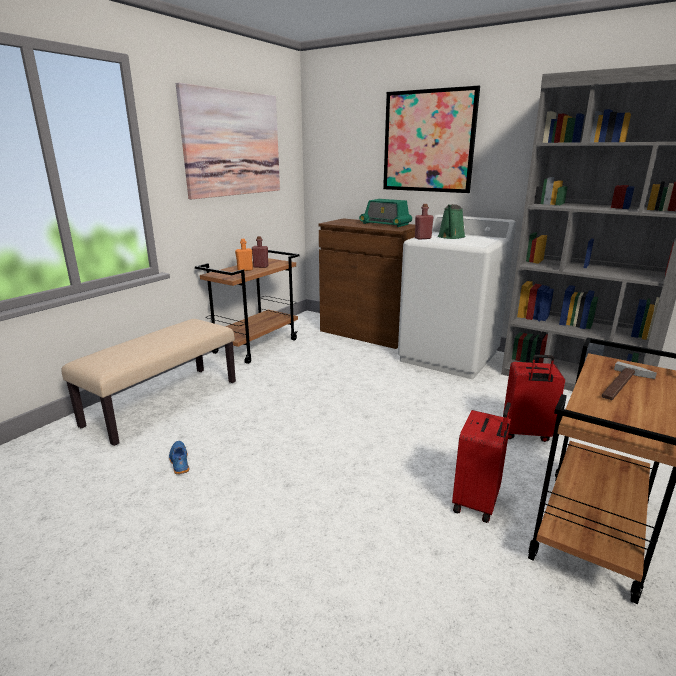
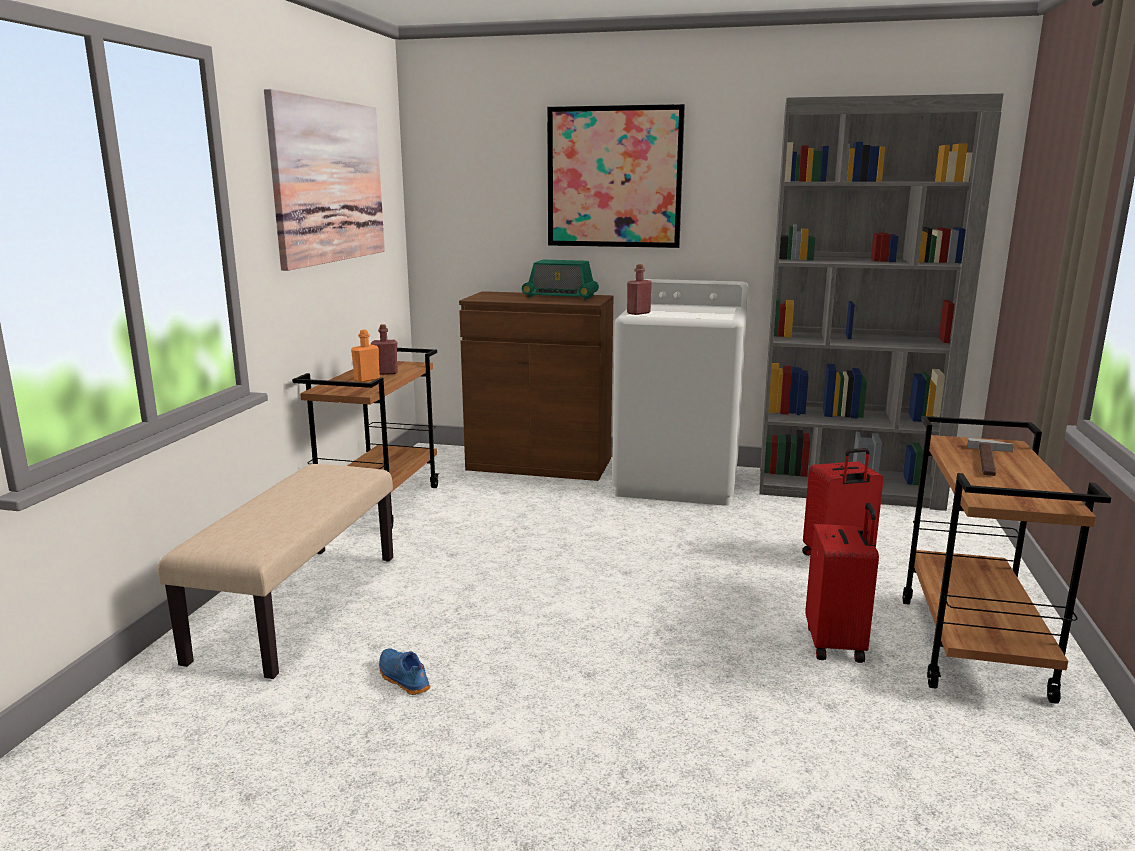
camera: 20 degrees left, 5 degrees down
(451, 237) = (672, 309): green watering can -> none

